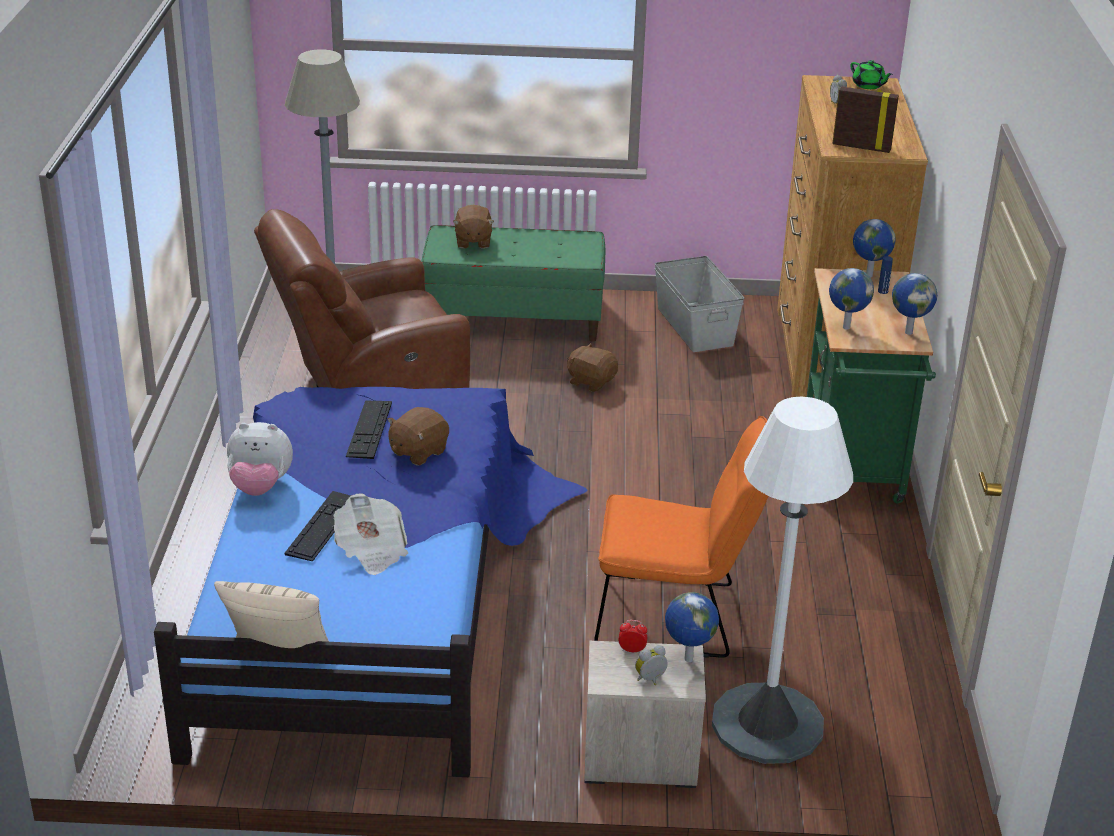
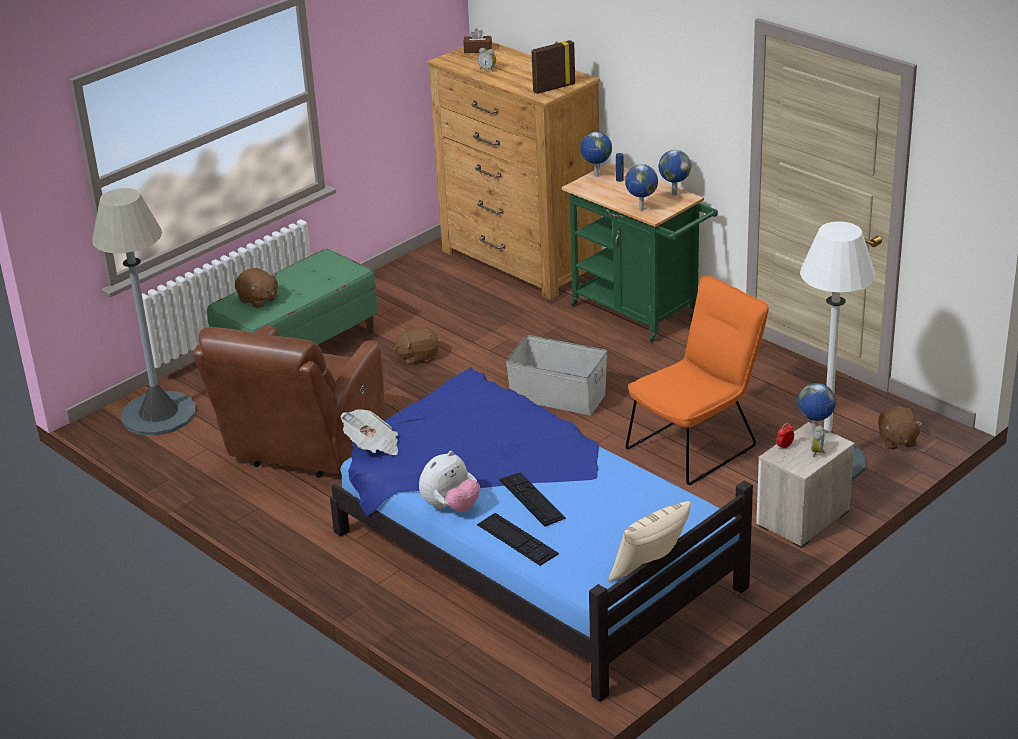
camera: 45 degrees left, 0 degrees up
(369, 429) = (449, 435): keyboard -> keyboard (517, 539)
(371, 551) = (582, 492): newspaper -> newspaper (372, 446)
(418, 452) = (500, 428): brown plush toy -> brown plush toy (897, 441)
(694, 327) = (415, 289): grey storage box -> grey storage box (558, 397)
(868, 85) = (478, 50): green teapot -> brown tissue box

